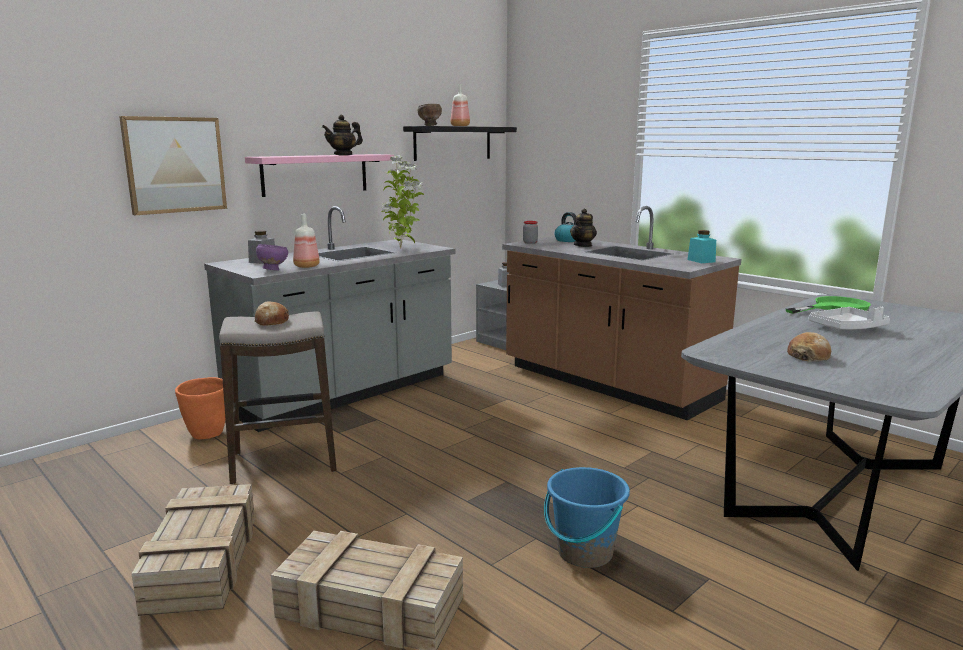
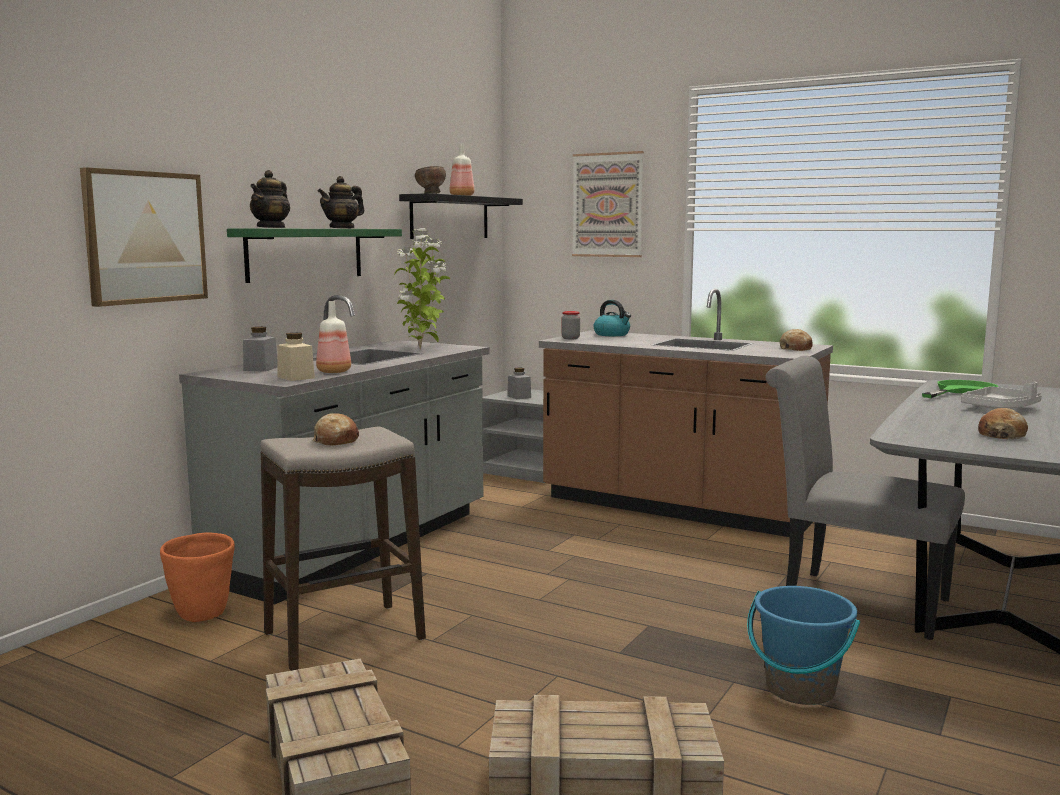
camera: 15 degrees left, 5 degrees down
(273, 270) = (296, 377): purple bowl -> beige jar
(315, 174) = (305, 254): pink shelf -> green shelf
(579, 132) = (607, 205): none -> picture
(583, 245) = (638, 339): teapot -> teapot (271, 228)
(690, 482) = (853, 601): none -> grey chair
(701, 261) = (795, 348): turquoise jar -> bread

